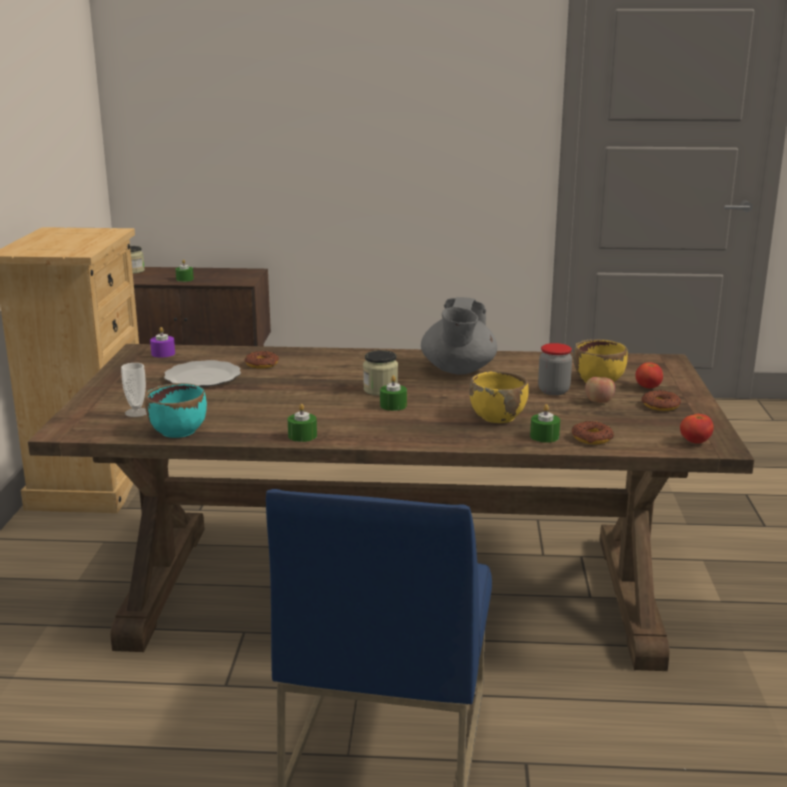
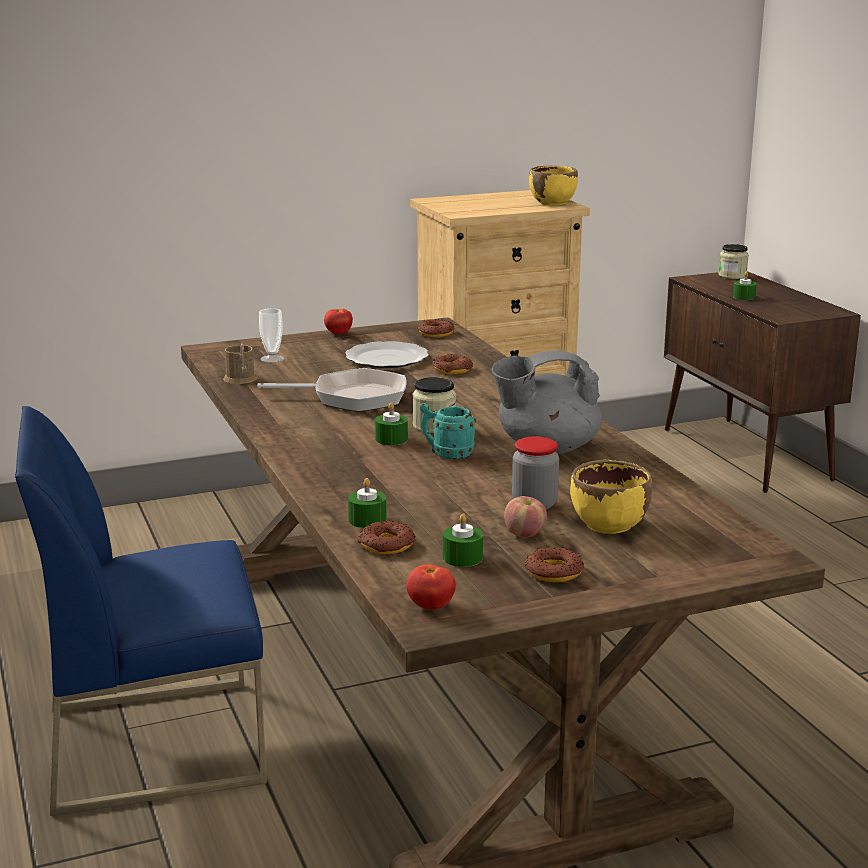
camera: 65 degrees right, 0 degrees up
(163, 353) = (436, 333): purple candle -> donut
(178, 431) = (241, 380): turquoise bowl -> brown mug
(283, 402) = (352, 397): none -> frying pan
(302, 436) = (269, 421): green candle -> green candle (462, 557)
(440, 396) = (446, 454): none -> turquoise mug
(497, 417) = (408, 489): yellow bowl -> yellow bowl (553, 202)
(648, 387) = (620, 557): tomato -> tomato (338, 333)

